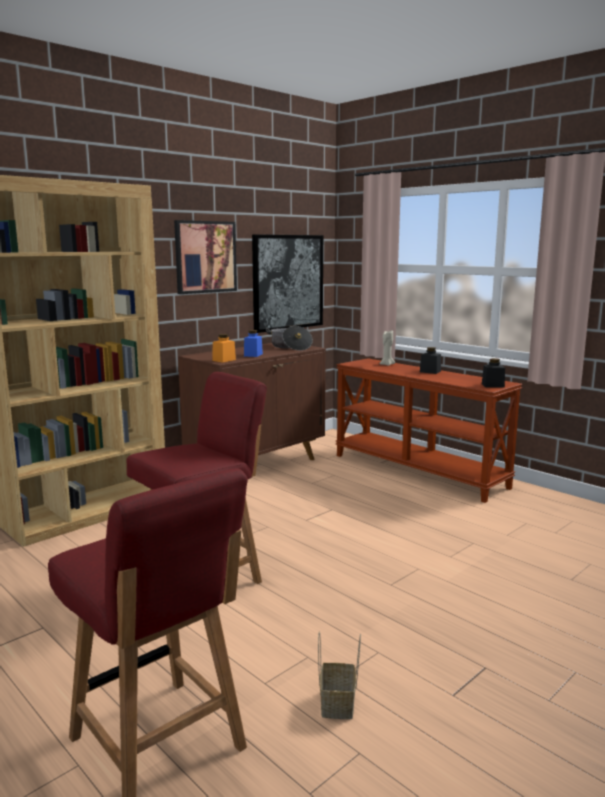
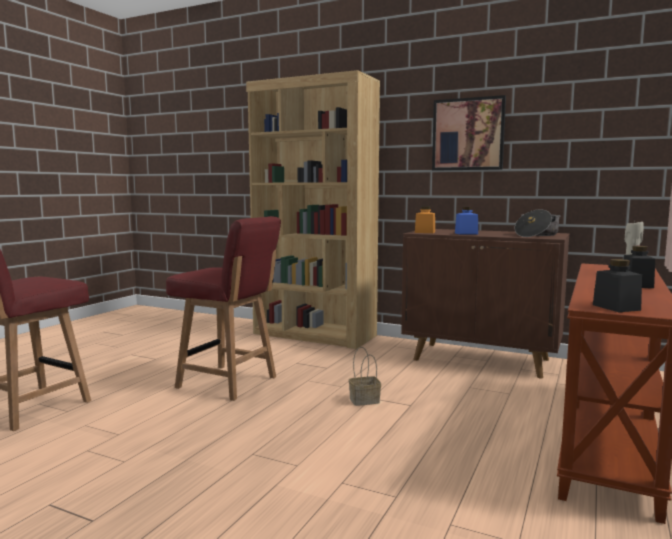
camera: 70 degrees right, 5 degrees down
(288, 282) = (590, 162): picture -> none
(338, 705) = (50, 454): basket -> basket (363, 401)

